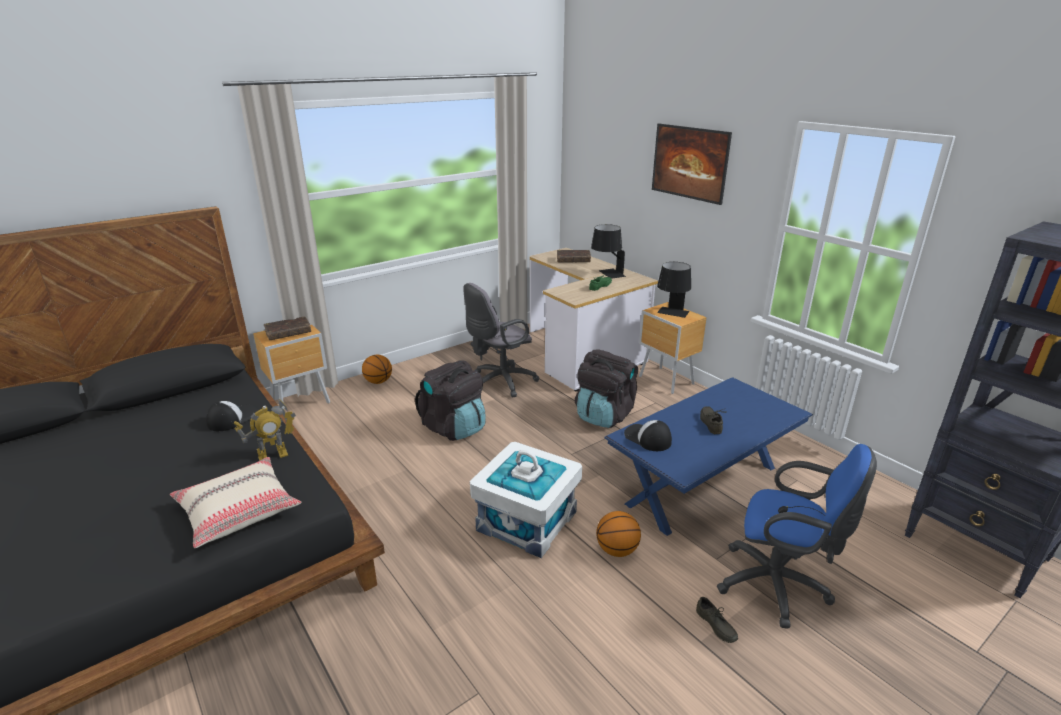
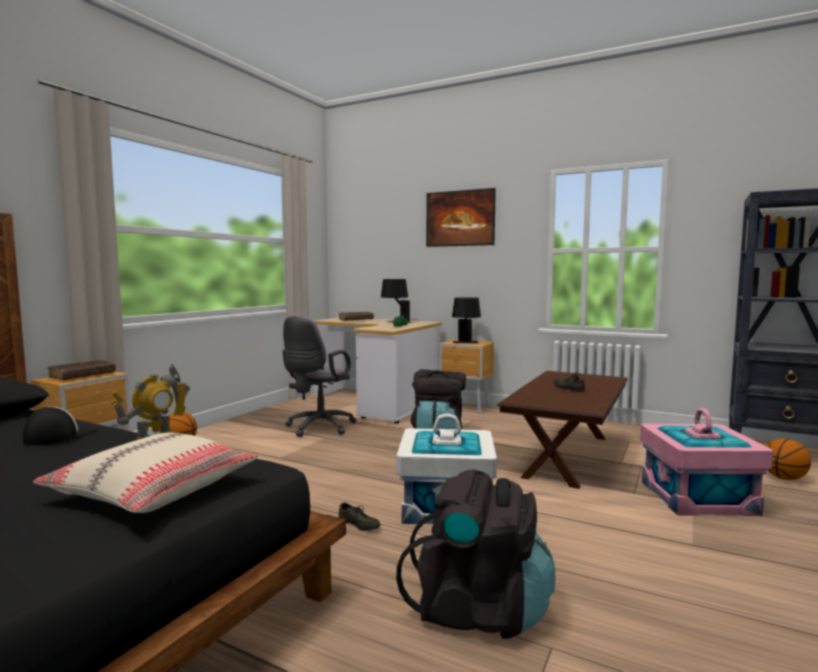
camera: 25 degrees left, 20 degrees down
(454, 427) = (300, 461): black backpack -> black backpack (478, 610)
(617, 550) = (551, 506): basketball -> basketball (784, 478)
(647, 438) = (534, 399): cap -> none
(702, 485) = (567, 456): blue coffee table -> brown coffee table
(714, 626) = (689, 532): grey shoe -> grey shoe (357, 526)
(778, 586) = (698, 498): blue office chair -> pink storage box

